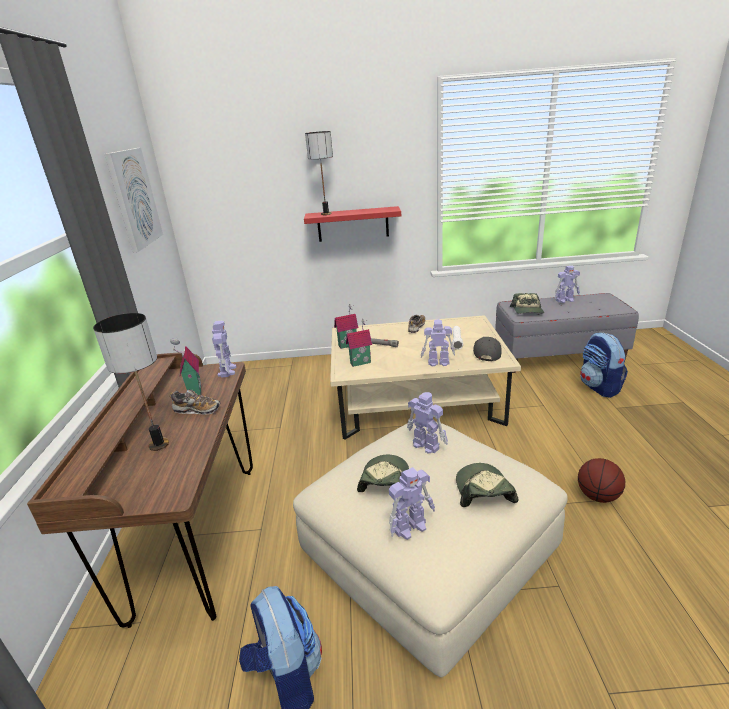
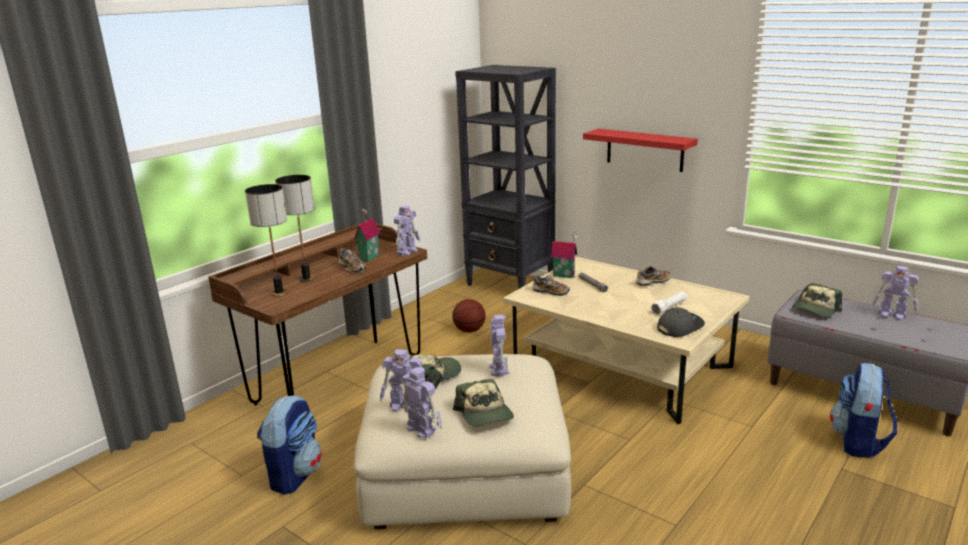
camera: 40 degrees right, 5 degrees down
(134, 198) = (428, 89): picture -> none
(250, 373) = (511, 284): none -> black bookcase
(326, 214) = (611, 132): table lamp -> table lamp (279, 293)
(360, 362) = (550, 292): toy house -> shoe
(438, 362) = (616, 318): toy robot -> toy robot (420, 429)
(483, 491) = (485, 414): cap -> cap turned 120 degrees clockwise
(597, 496) = (669, 517): basketball -> basketball (469, 330)

